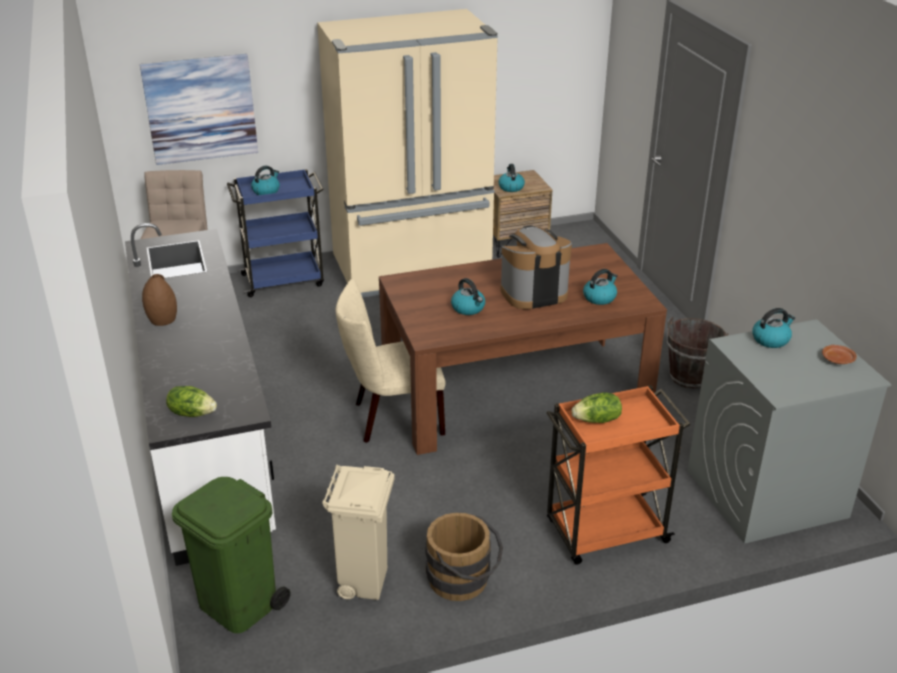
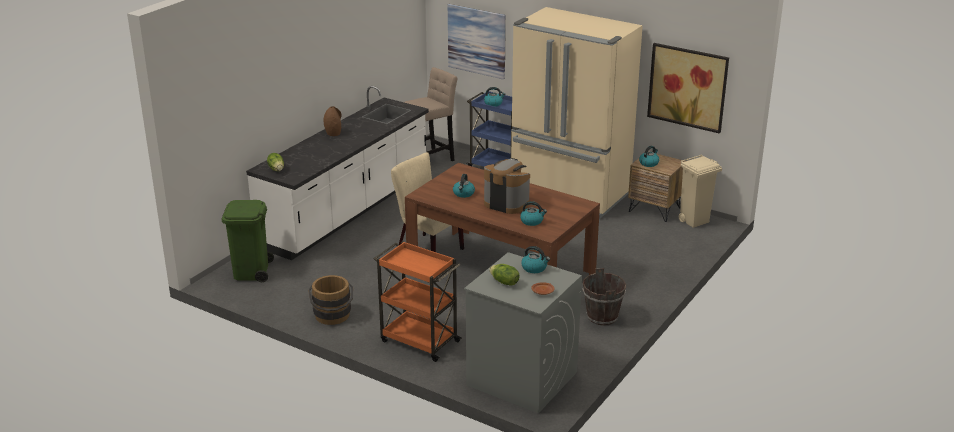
camera: 50 degrees right, 5 degrees down
(364, 582) = (300, 293): beige trash can -> beige trash can (695, 221)
(529, 75) = (687, 87): none -> picture
(597, 420) = (410, 258): lettuce -> lettuce (504, 282)

